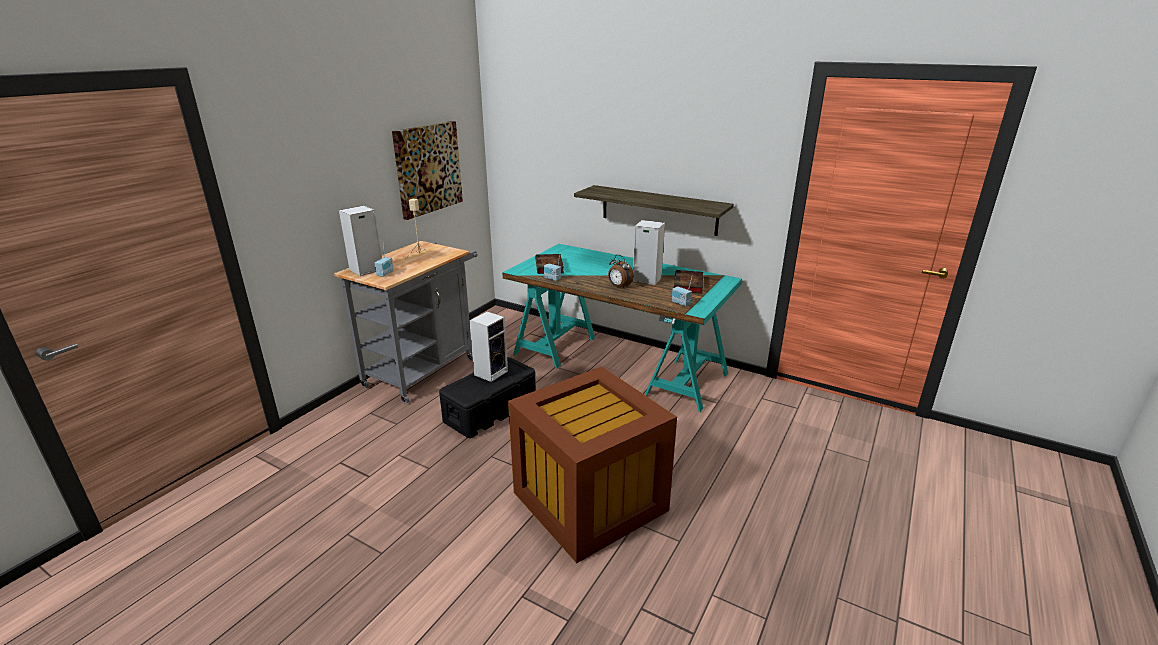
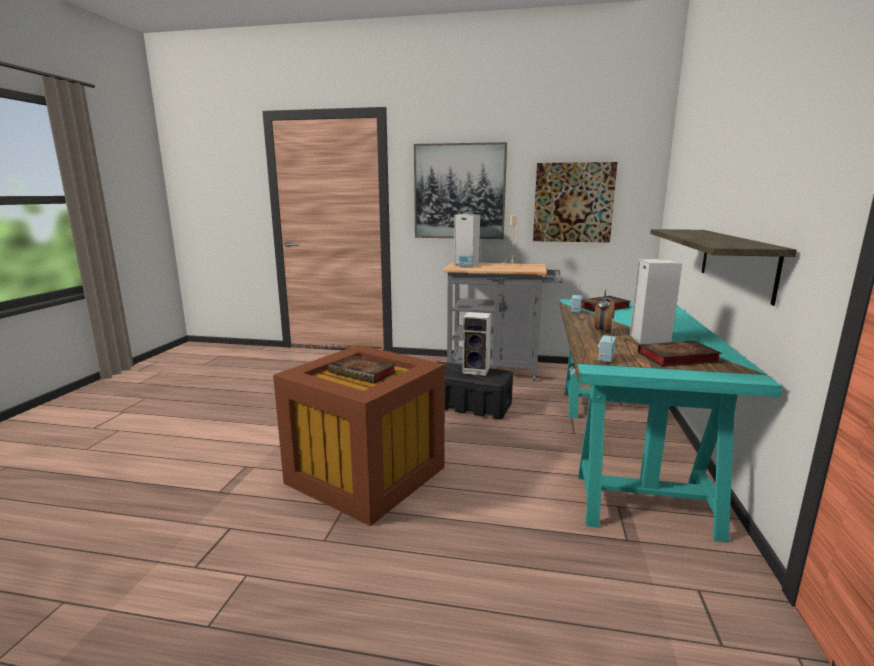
camera: 70 degrees right, 10 degrees down
(320, 181) = (459, 192): none -> picture
(587, 411) = (364, 373): none -> book

